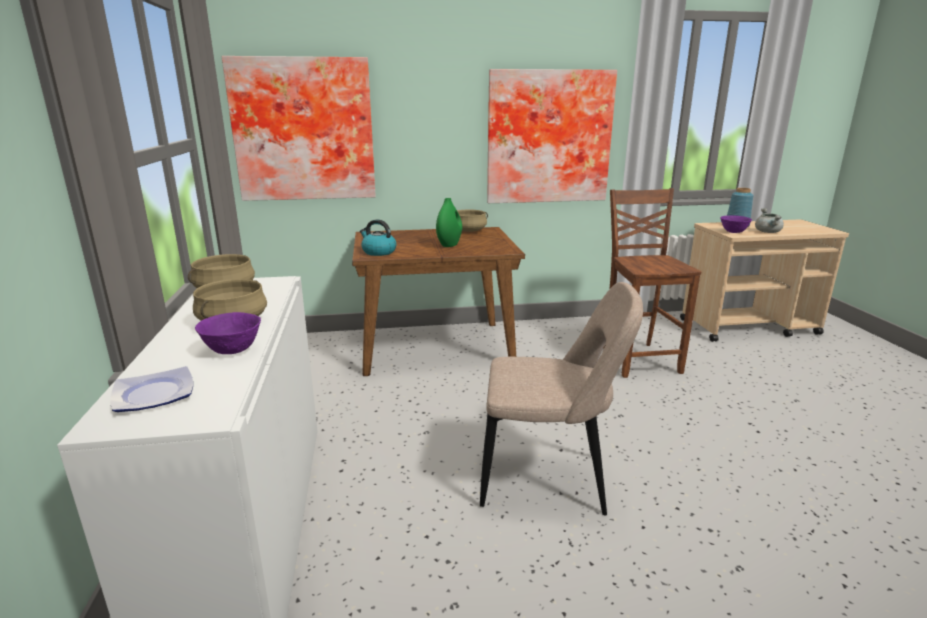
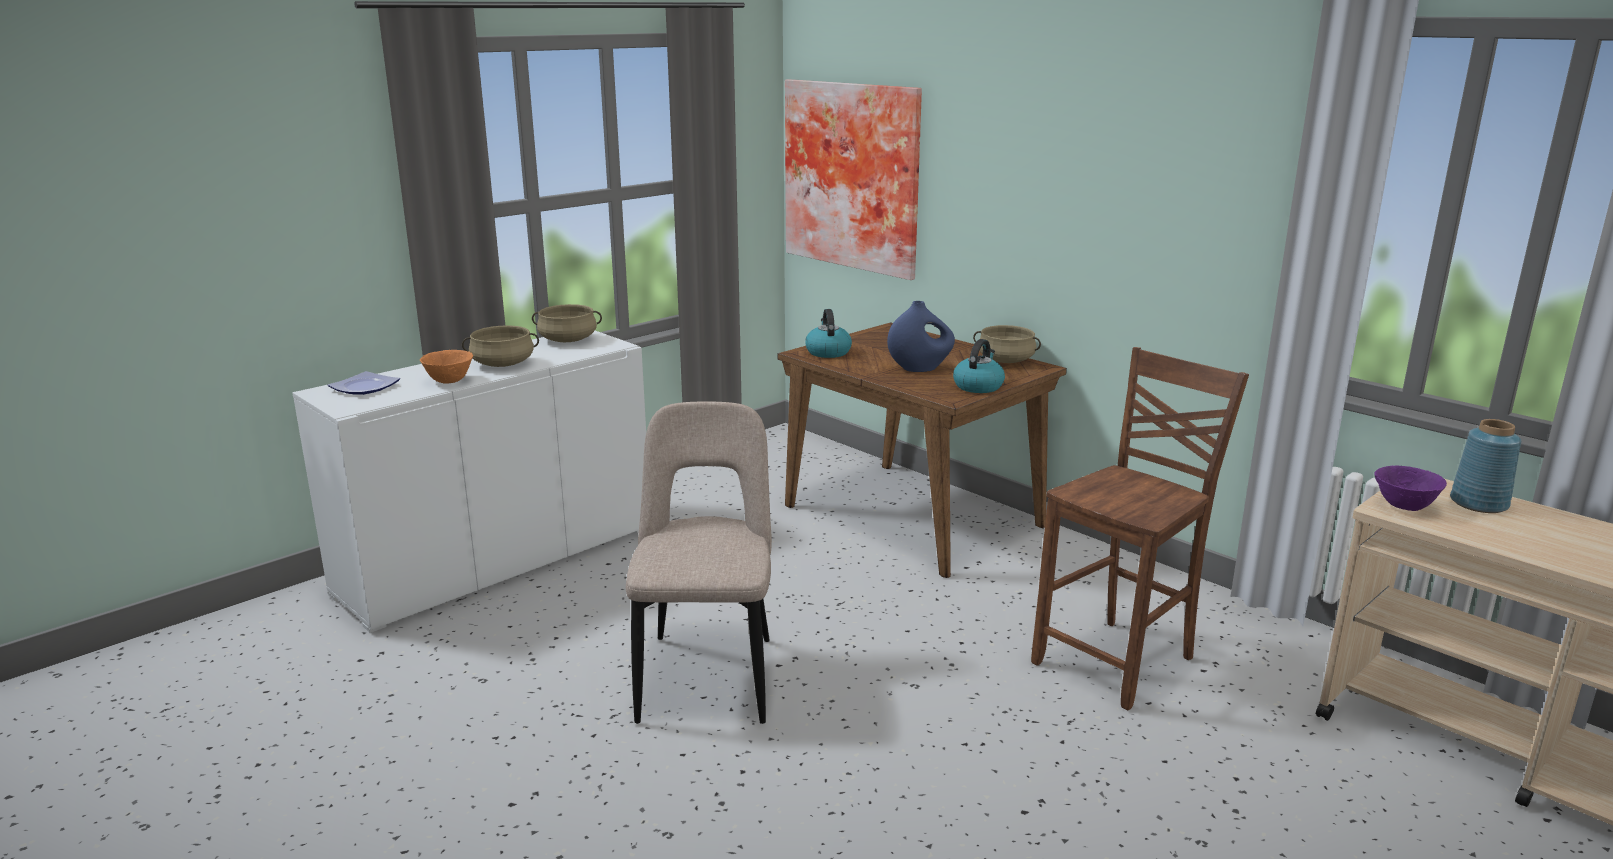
camera: 55 degrees right, 0 degrees up
(233, 350) = (449, 381): purple bowl -> orange bowl
(449, 244) = (920, 369): green vase -> blue vase
(498, 243) = (978, 386): none -> kettle
(548, 137) = (1159, 236): picture -> none
(548, 480) = (708, 674): beige chair -> beige chair turned 150 degrees counterclockwise
(768, 232) = (1485, 535): grey cooking pot -> none

